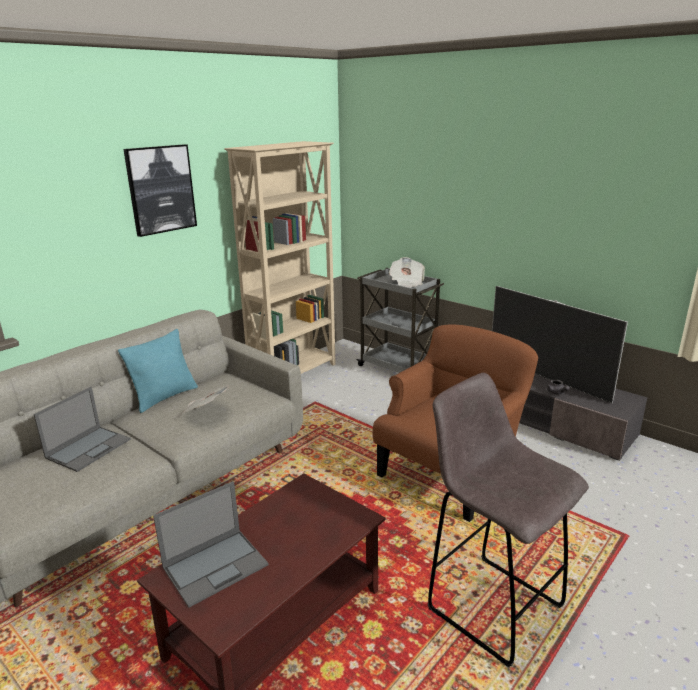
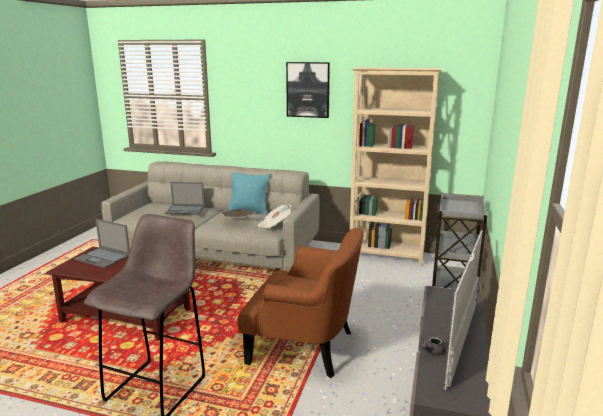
camera: 65 degrees right, 5 degrees down
(406, 283) = (466, 210): newspaper -> newspaper (274, 225)

